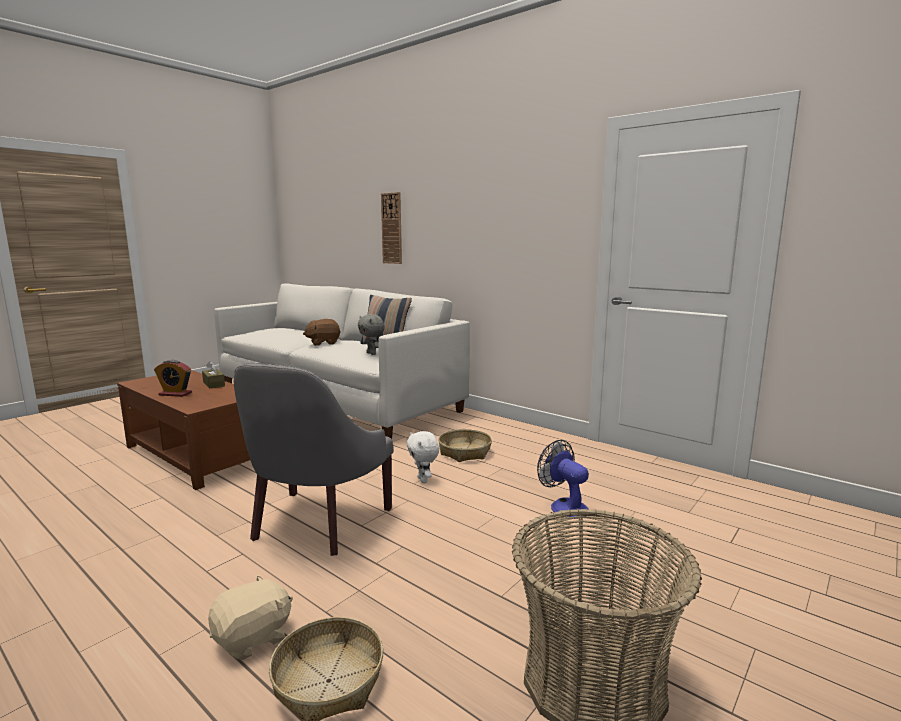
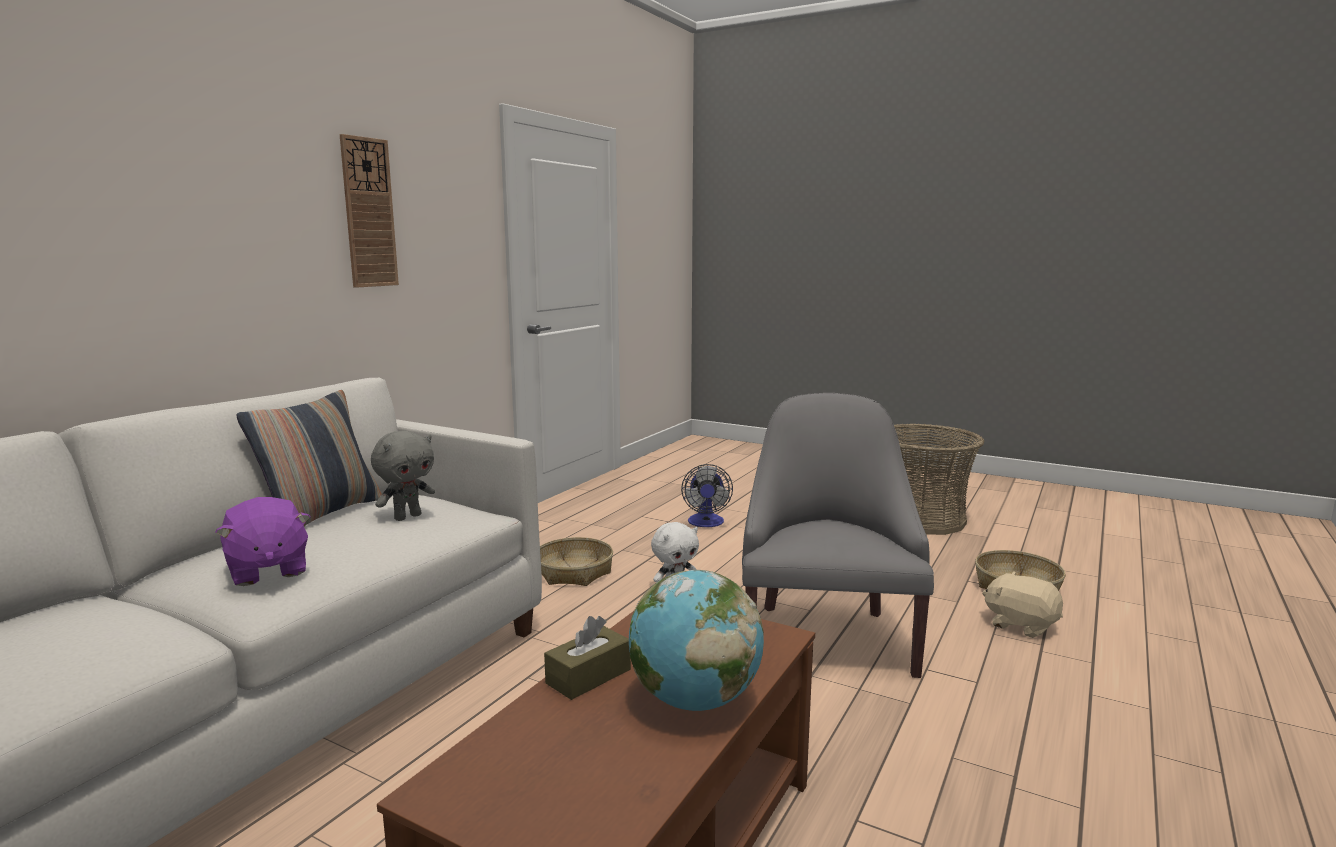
camera: 100 degrees left, 0 degrees up
(175, 394) = (694, 700): alarm clock -> globe
(316, 523) = (826, 637): grey armchair -> grey armchair turned 90 degrees counterclockwise
(323, 343) = (267, 570): brown plush toy -> purple plush toy
(392, 228) = (80, 236): wall clock -> wall clock (369, 213)
(564, 506) = (706, 523): fan -> fan turned 45 degrees counterclockwise

